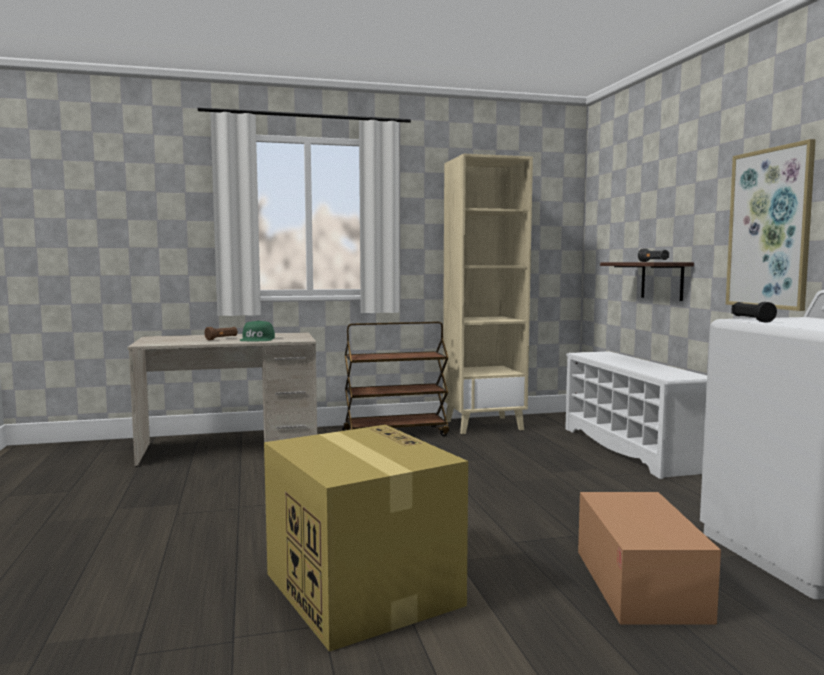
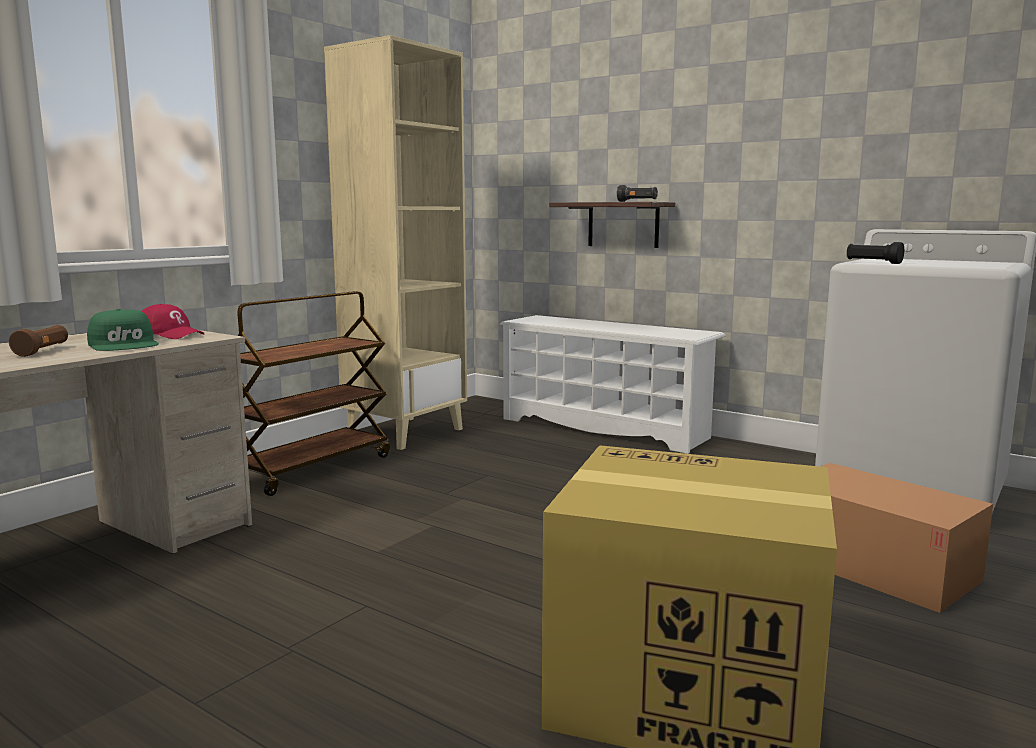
camera: 40 degrees left, 5 degrees up
(291, 337) = (169, 334): none -> red cap
(769, 229) = (788, 165): picture -> none

